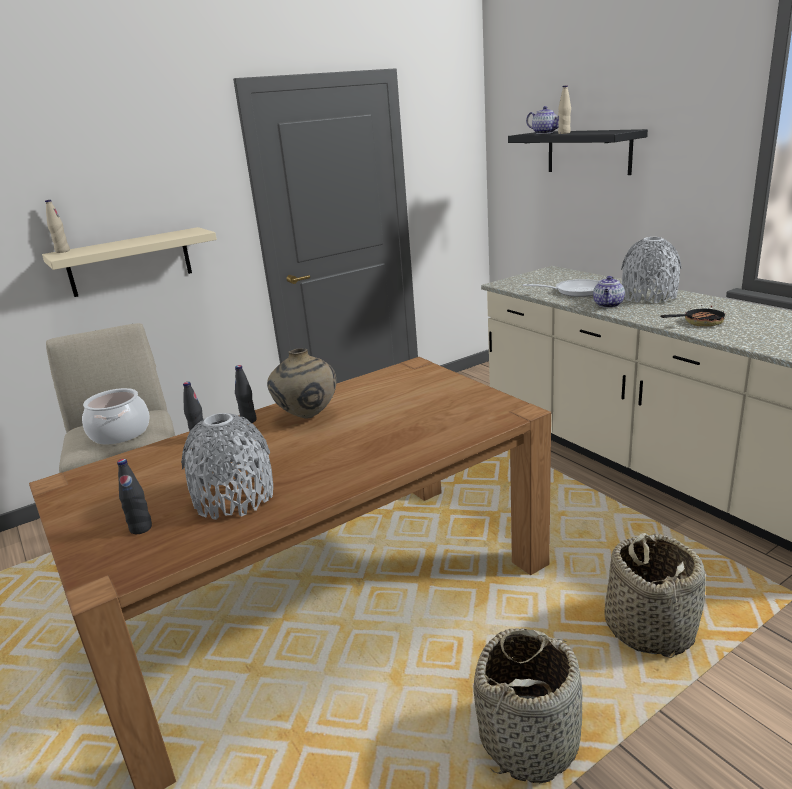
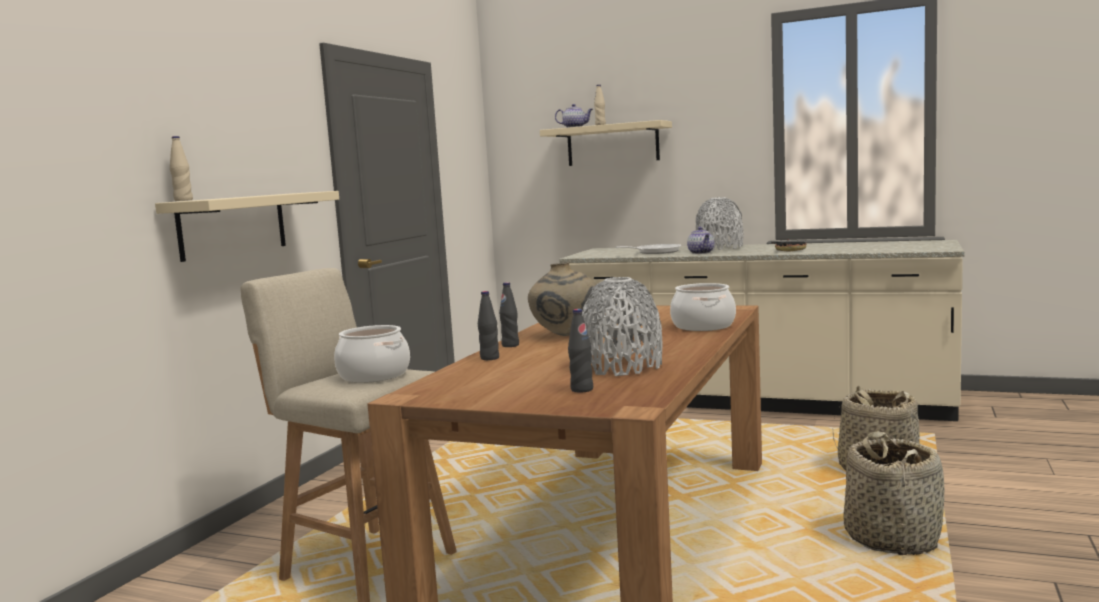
camera: 35 degrees left, 15 degrees down
(426, 441) = (703, 326): none -> cooking pot
(588, 152) = (612, 144): black shelf -> beige shelf

